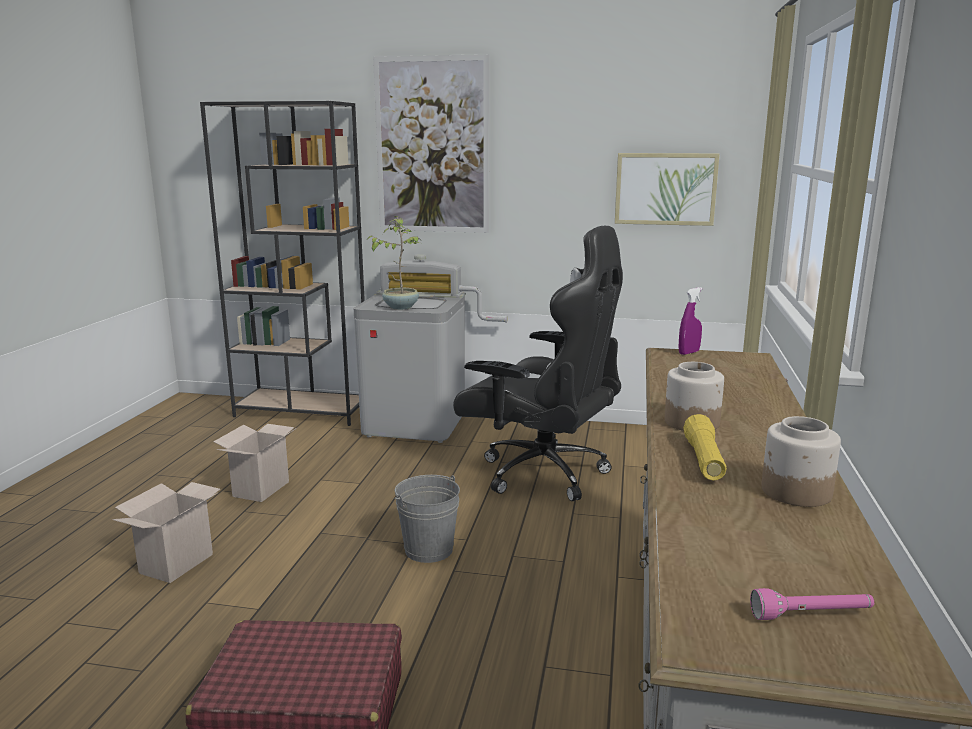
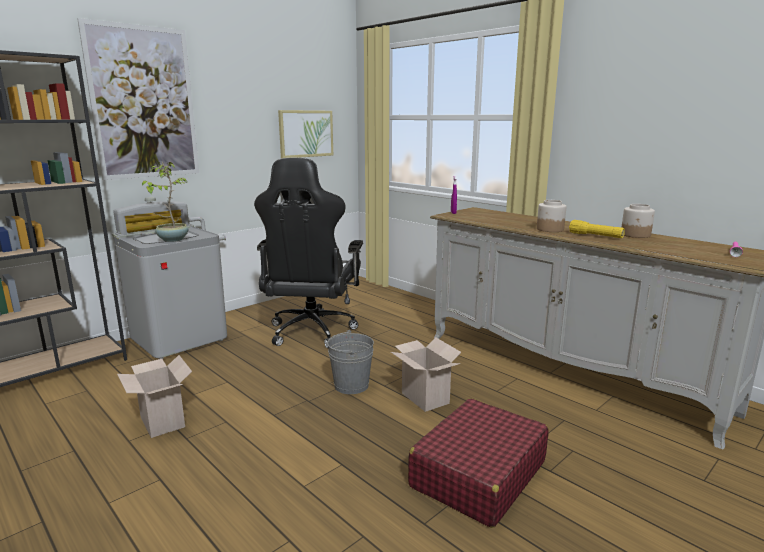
camera: 55 degrees left, 0 degrees up
(176, 562) = (221, 489): cardboard box -> cardboard box (423, 398)
(536, 472) = (312, 329): black office chair -> black office chair turned 120 degrees clockwise

